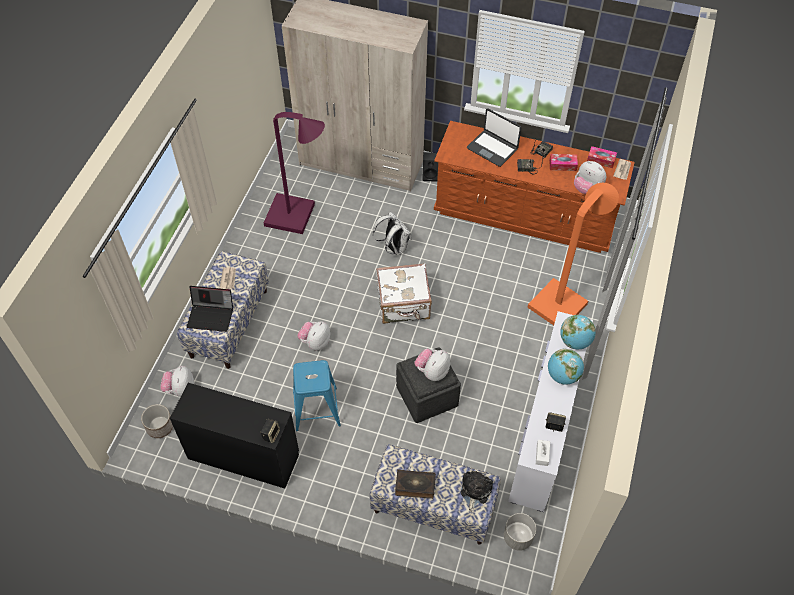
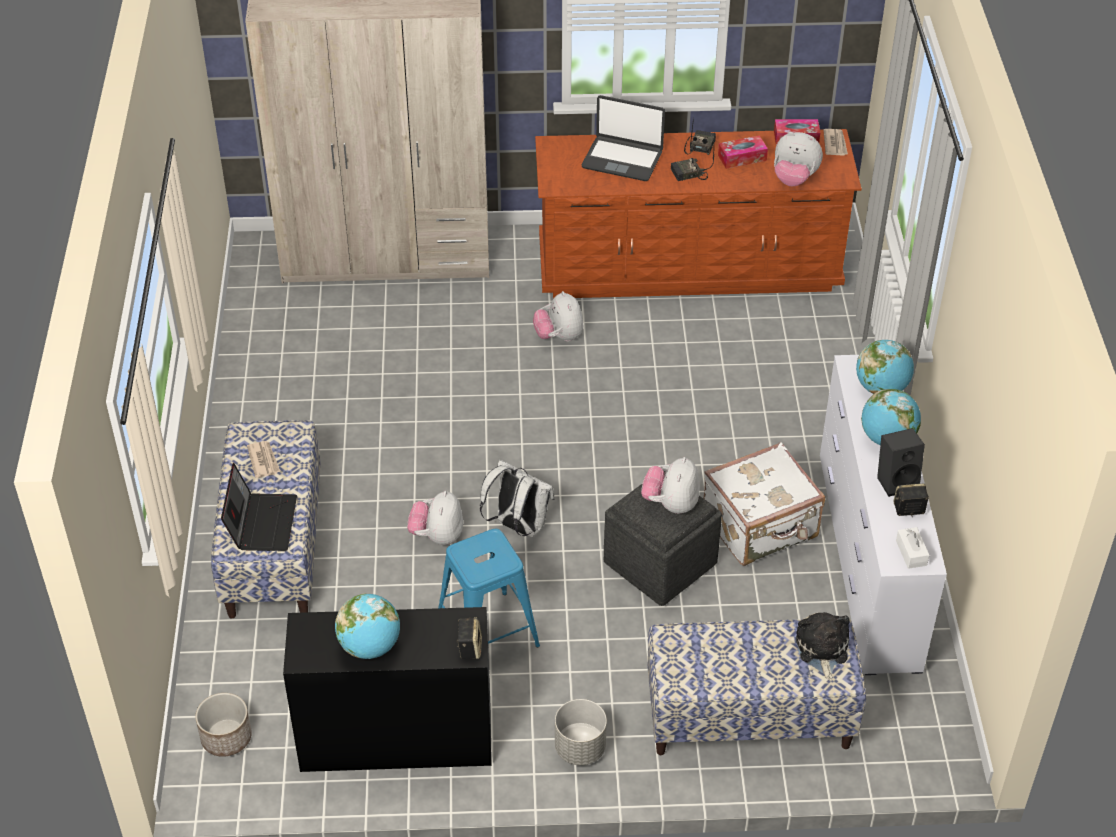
camera: 20 degrees left, 10 degrees down
(180, 389) = (235, 670): plush toy -> plush toy (559, 336)
(211, 316) = (261, 522): laptop -> laptop turned 75 degrees counterclockwise
(220, 416) = (370, 646): none -> globe
(297, 216) = (316, 359): purple floor lamp -> none
(393, 247) = (501, 365): white backpack -> white backpack (518, 526)
(404, 305) = (558, 443): white suitcase -> white suitcase (761, 527)
(415, 486) = (725, 671): book -> none
(430, 175) = (511, 247): black speaker -> black speaker (897, 481)
(518, 537) = (901, 720): grey planter -> grey planter (580, 748)
(562, 300) = (806, 371): orange floor lamp -> none

